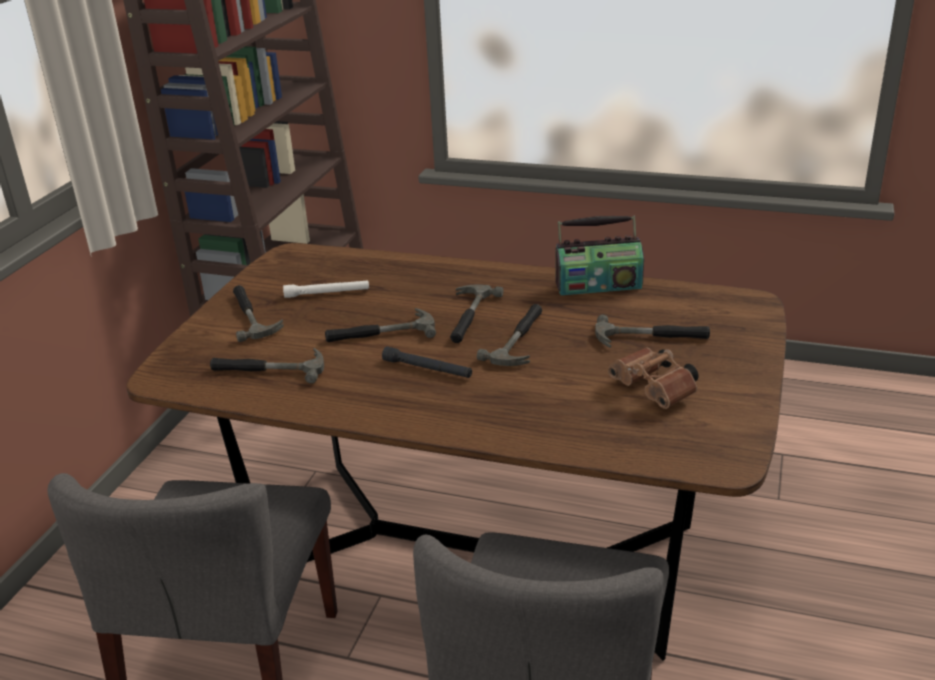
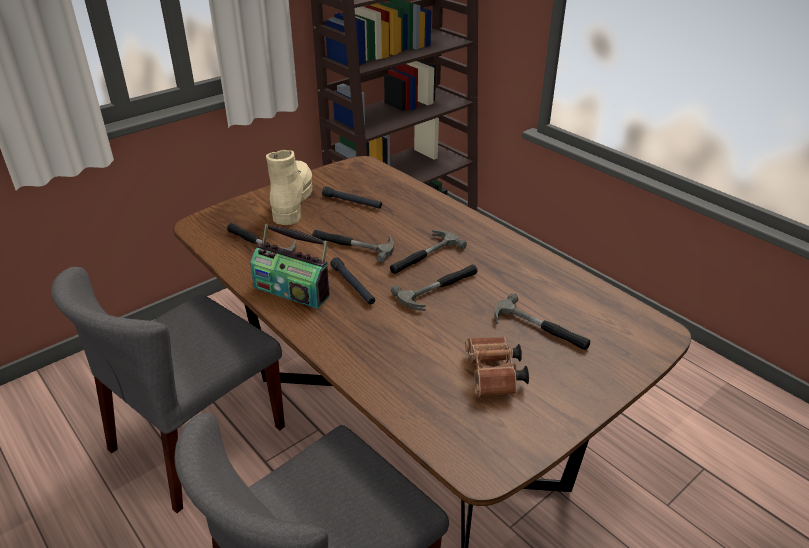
camera: 30 degrees right, 5 degrees up
(252, 316) = (291, 201): hammer -> beige boot
(327, 293) = (352, 202): white flashlight -> black flashlight
(598, 285) = (546, 267): radio -> radio (292, 290)

